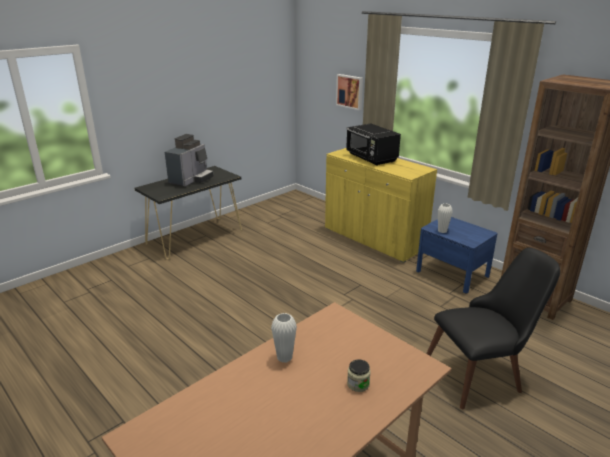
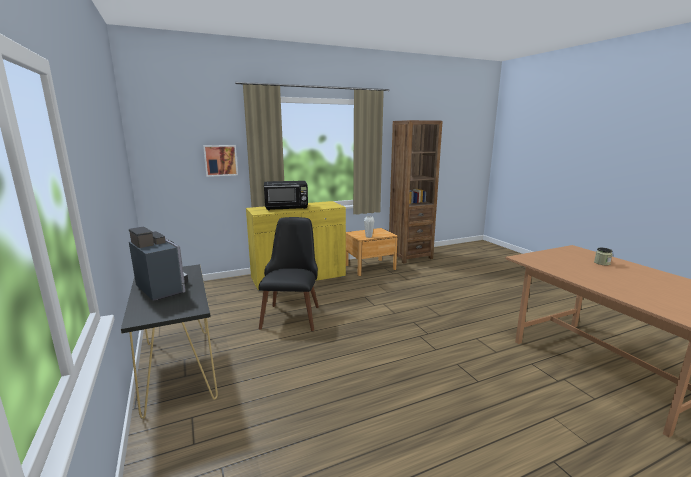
camera: 70 degrees left, 10 degrees down
(284, 357) = (584, 276): white vase -> none
(452, 273) = (370, 267): blue nightstand -> brown nightstand
(481, 373) = (478, 285): black chair -> black chair (292, 313)

